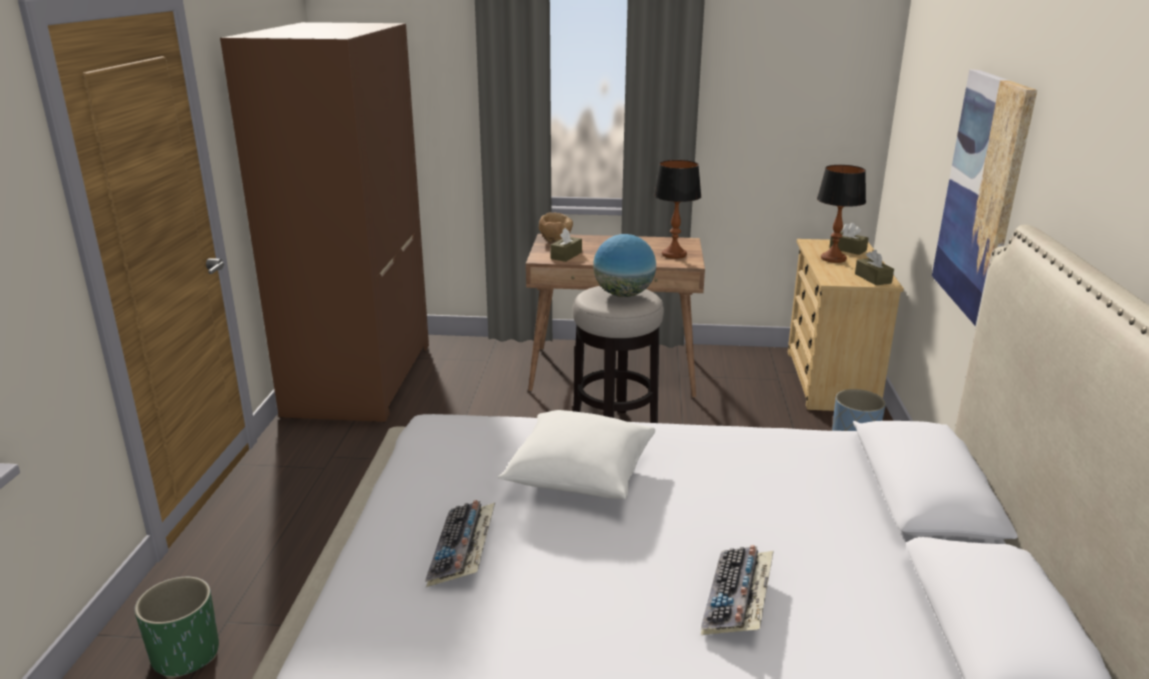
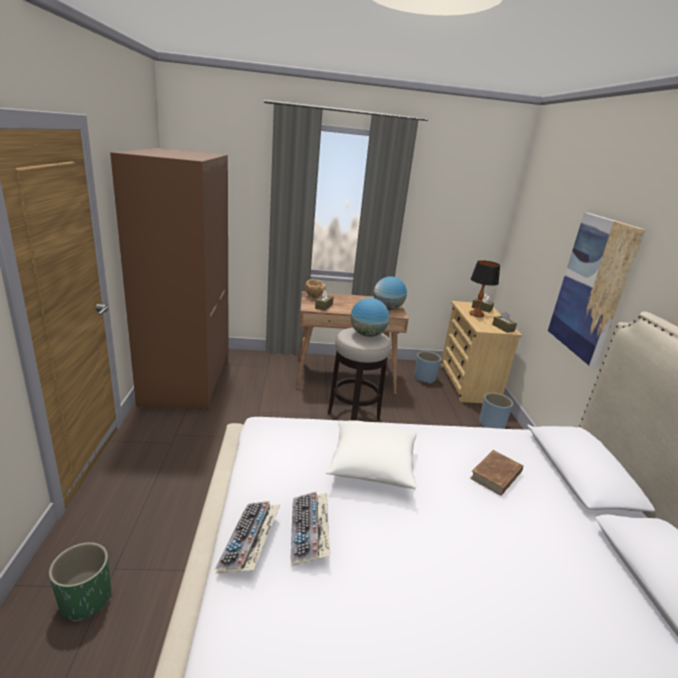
camera: 10 degrees left, 0 degrees up
(674, 254) = (387, 308): table lamp -> globe
(738, 601) = (505, 567): keyboard -> keyboard (249, 543)
(753, 373) = (424, 378): none -> blue planter
(774, 490) = (496, 475): none -> brown book

